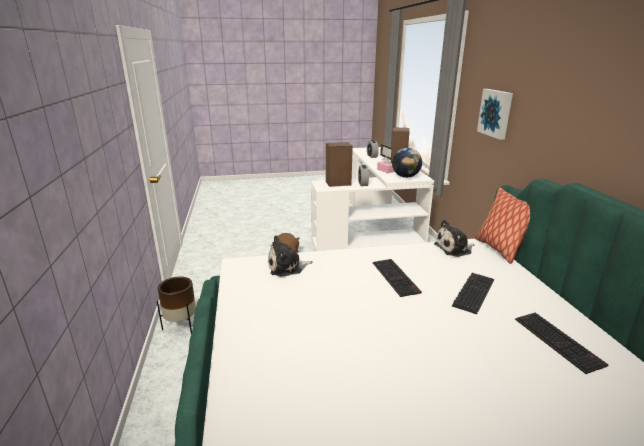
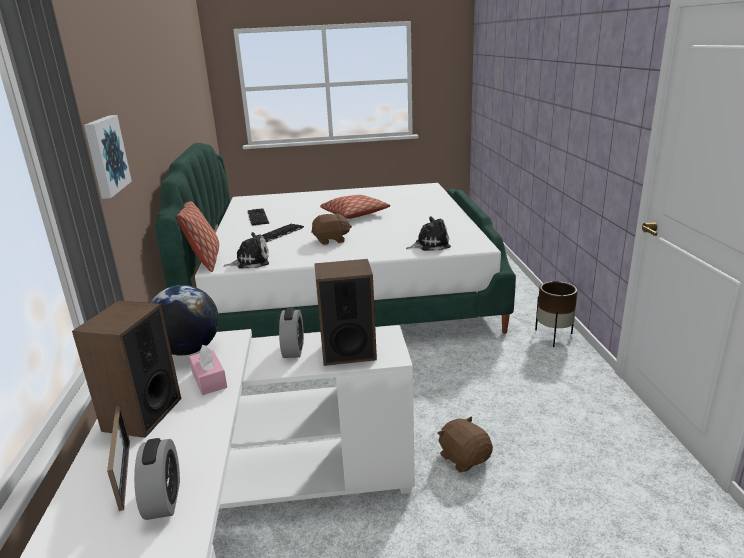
camera: 175 degrees left, 0 degrees up
(396, 277) = (331, 240): keyboard -> brown plush toy
(396, 344) = (355, 214): none -> pillow

